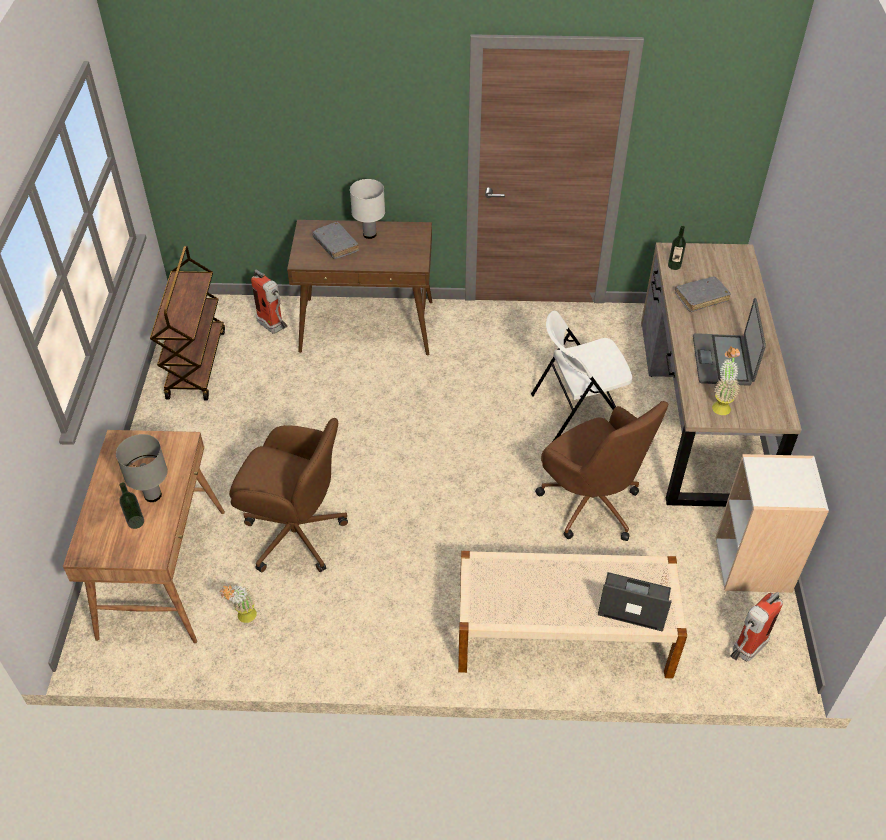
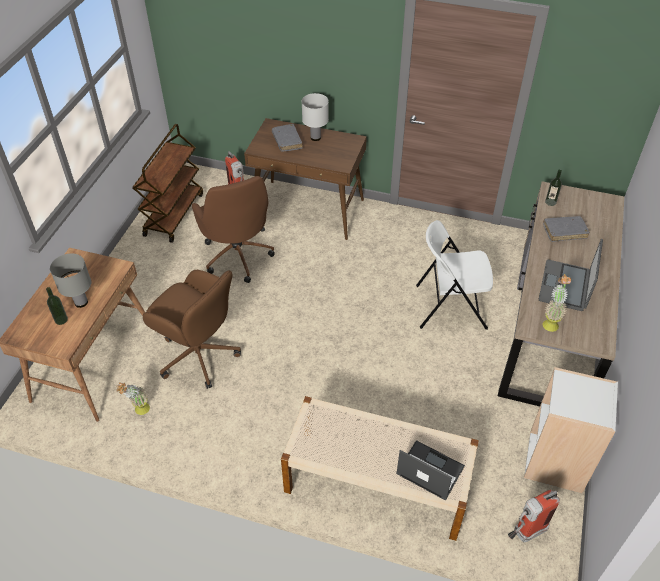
camera: 15 degrees right, 0 degrees up
(591, 505) = (435, 382): brown office chair -> brown office chair (238, 256)

